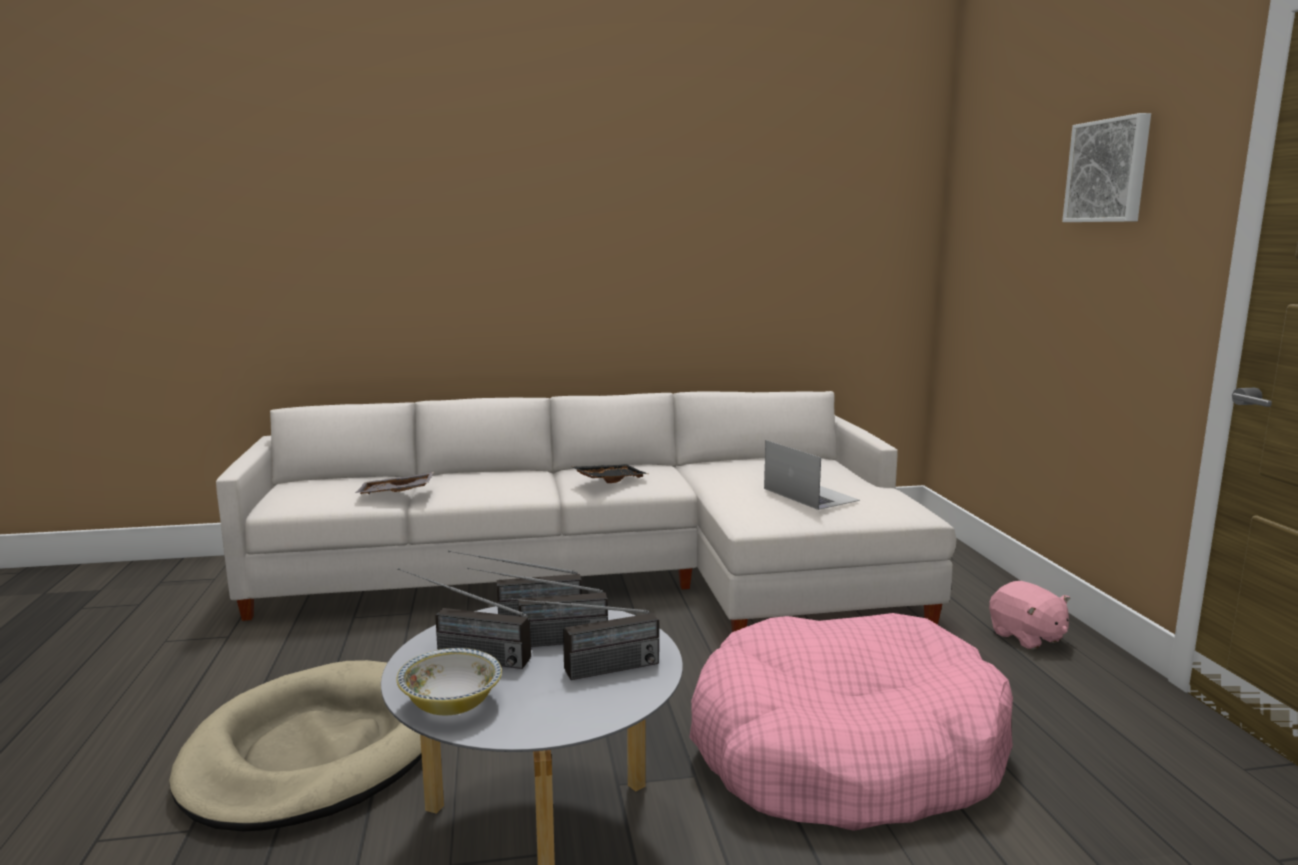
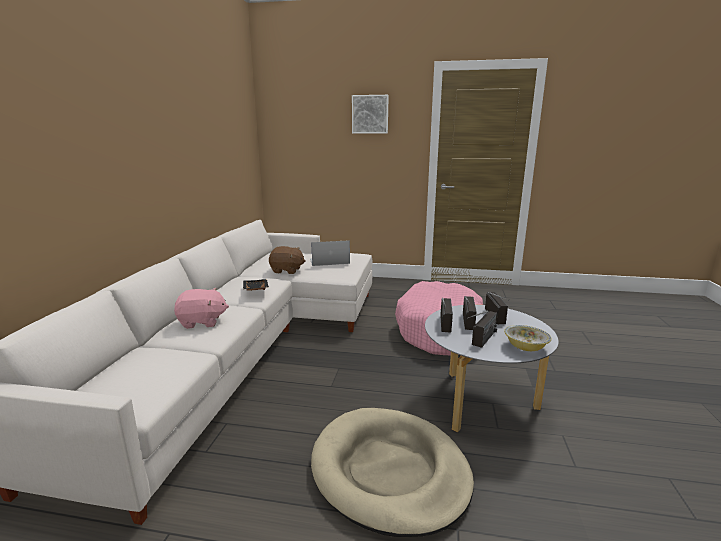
camera: 70 degrees left, 5 degrees up
(396, 493) = (190, 350): grey tray -> none
(724, 481) = (287, 270): none -> brown plush toy
(1026, 637) = (386, 286): pink plush toy -> pink plush toy (202, 322)

